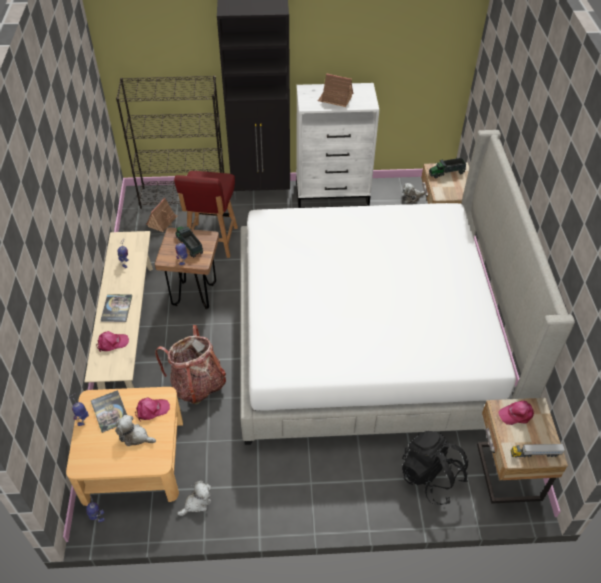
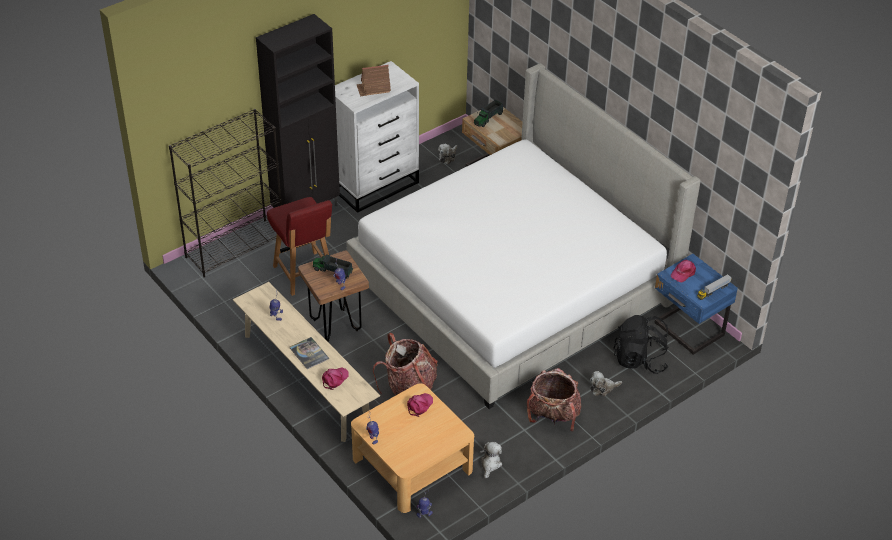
camera: 35 degrees left, 5 degrees down
(110, 411) = (388, 423): book -> none
(135, 436) = (426, 428): plush toy -> plush toy (603, 388)
(162, 221) = (239, 279): toy house -> none
(296, 488) = (553, 416): none -> backpack
(506, 473) = (687, 331): beige nightstand -> blue nightstand

